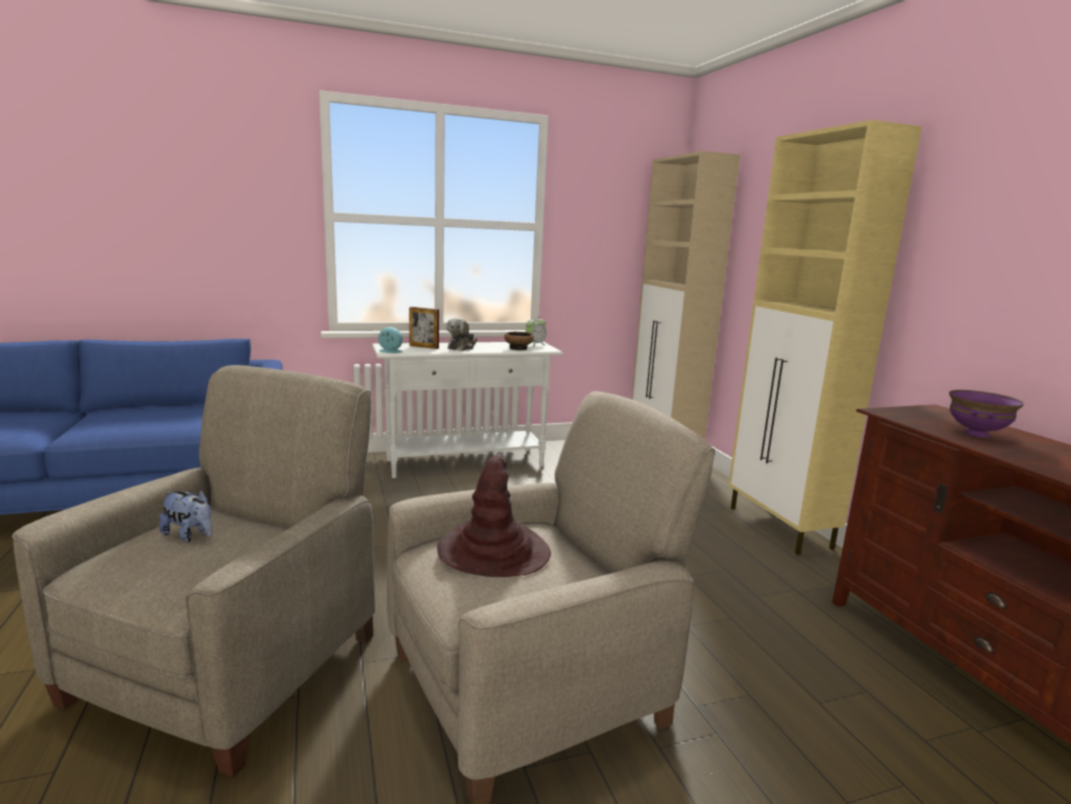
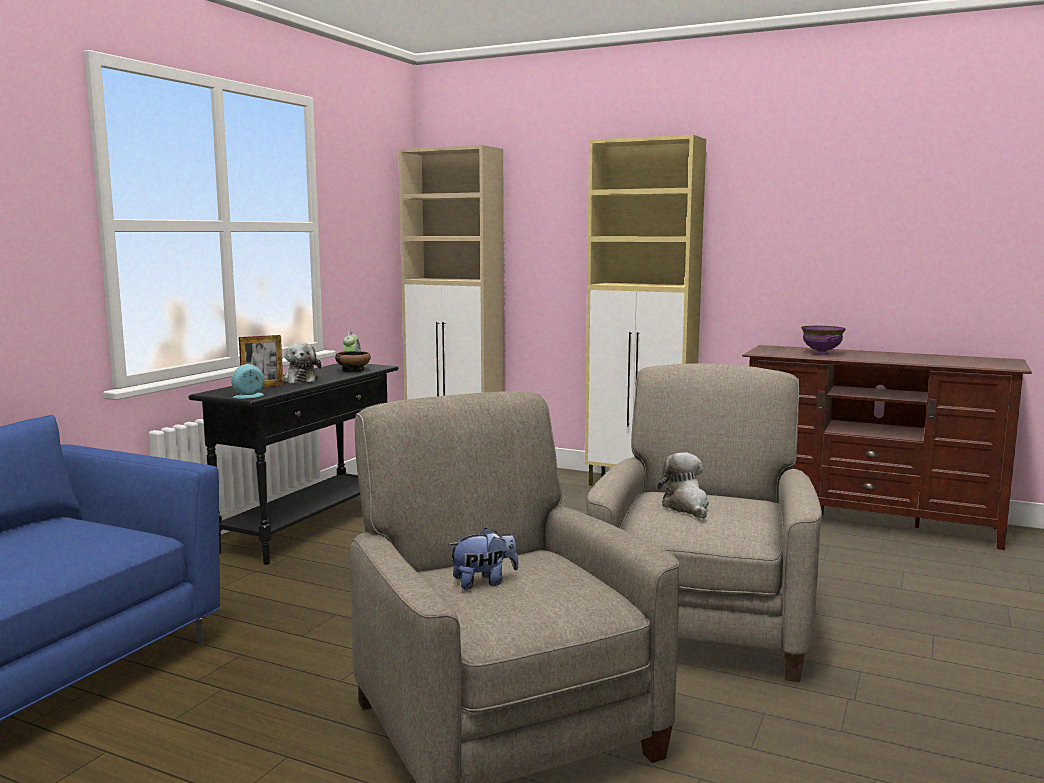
camera: 45 degrees left, 5 degrees down
(466, 463) = (309, 527): white console table -> black console table
(493, 551) = (686, 507): brown hat -> plush toy

